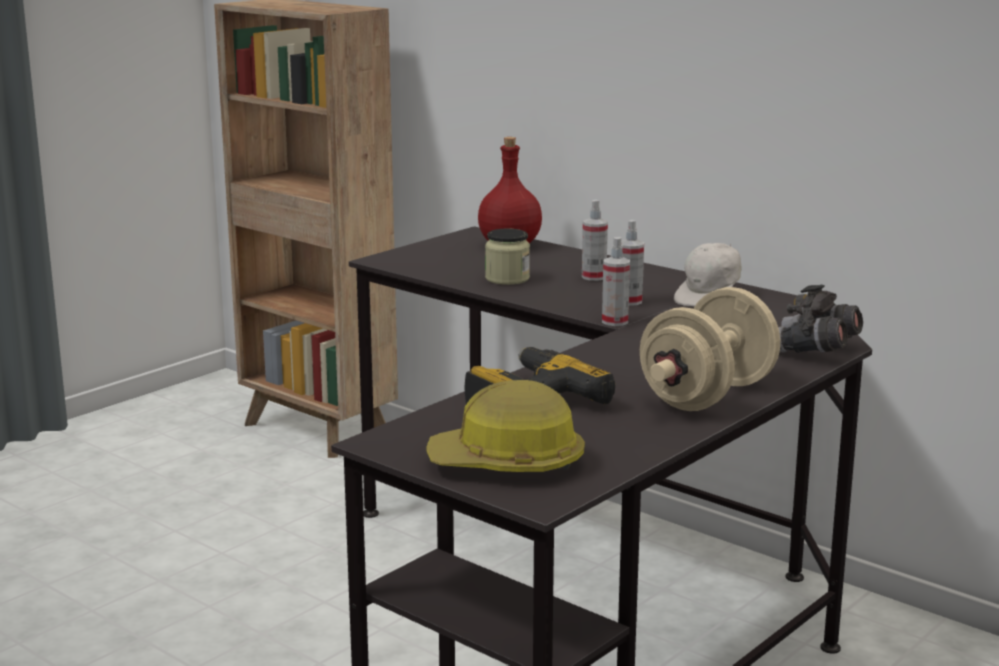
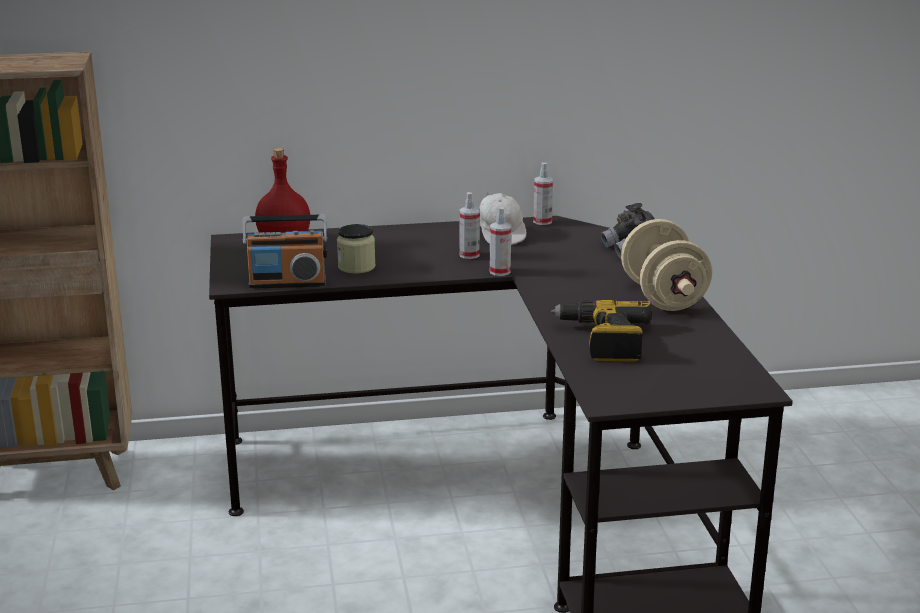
camera: 50 degrees left, 5 degrees up
(421, 272) = (287, 283): none -> radio
(507, 463) = (692, 379): hard hat -> none
(594, 277) = (402, 245): spray bottle -> spray bottle (542, 221)

